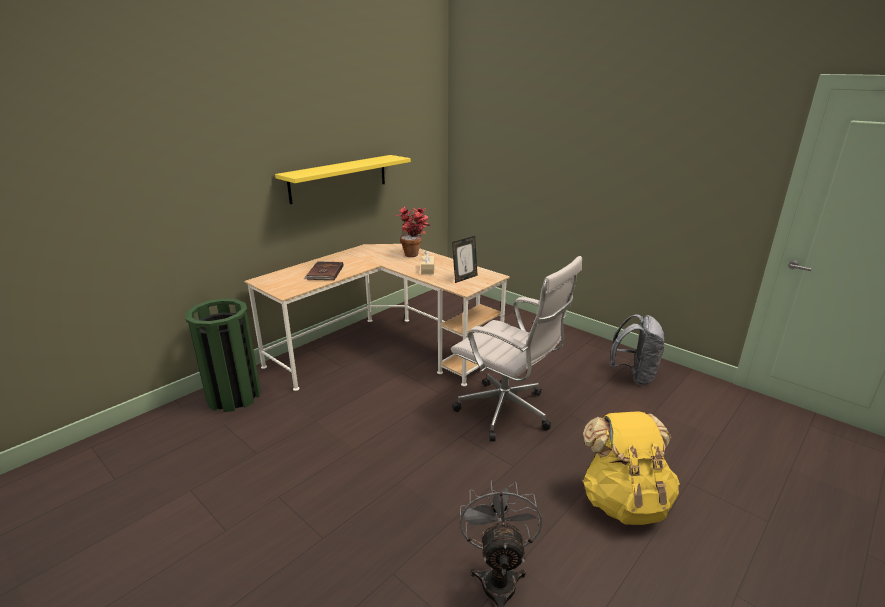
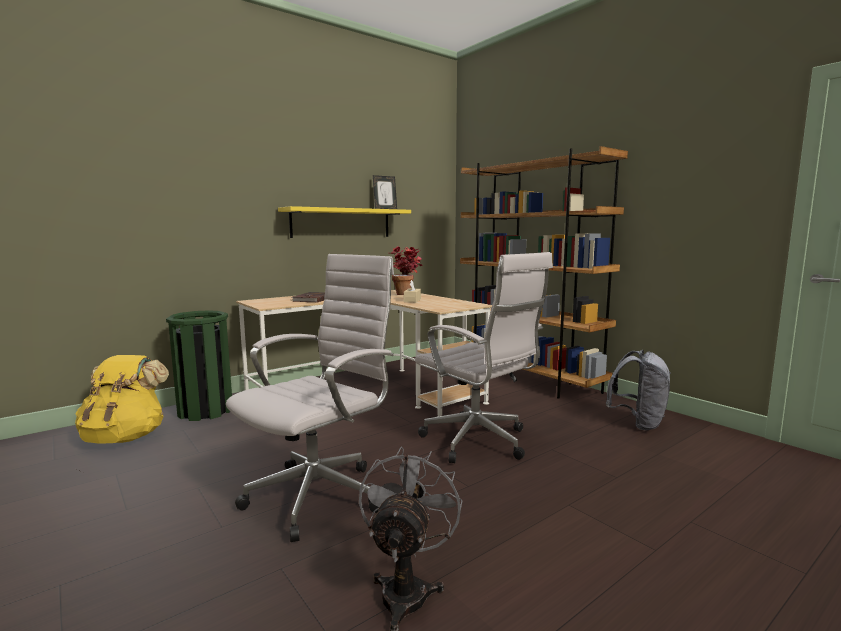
camera: 10 degrees right, 15 degrees down
(392, 490) = (320, 494): none -> white office chair
(464, 278) = (445, 304): picture frame -> picture frame (385, 209)
(528, 324) = (527, 379): none -> brown bookcase
(624, 501) = (599, 531): yellow backpack -> yellow backpack (125, 437)

